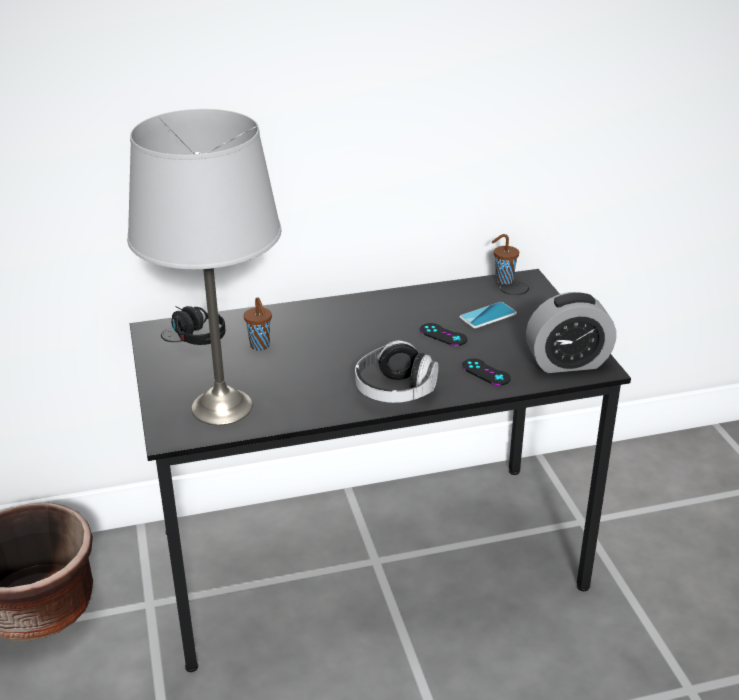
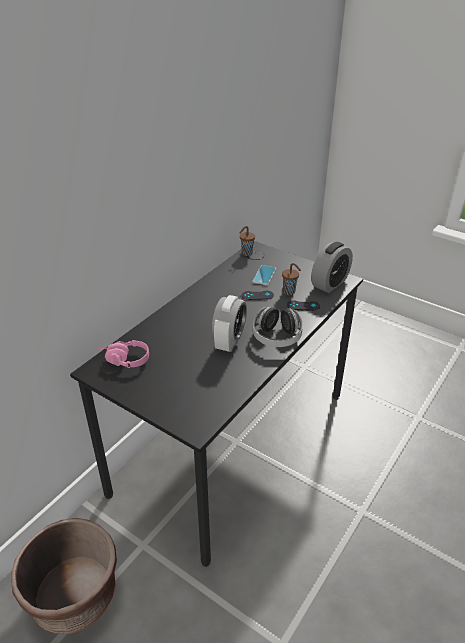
camera: 40 degrees left, 5 degrees up
(193, 334) = (123, 360): black headphones -> pink headphones
(222, 406) = (201, 395): grey table lamp -> none
(260, 346) = (173, 348): brown cup -> brown cup (290, 292)
(331, 369) = (229, 342): none -> alarm clock

